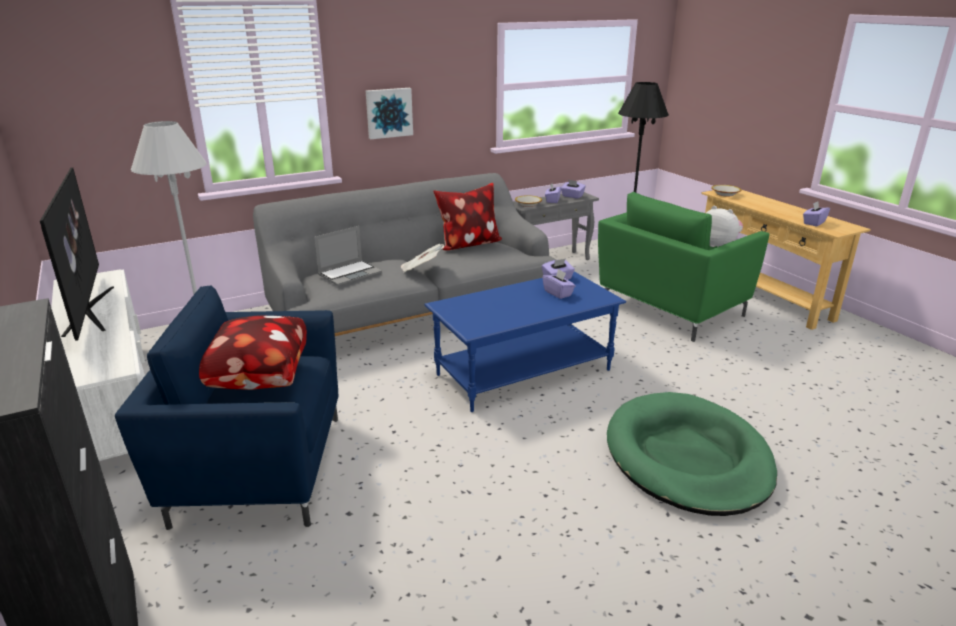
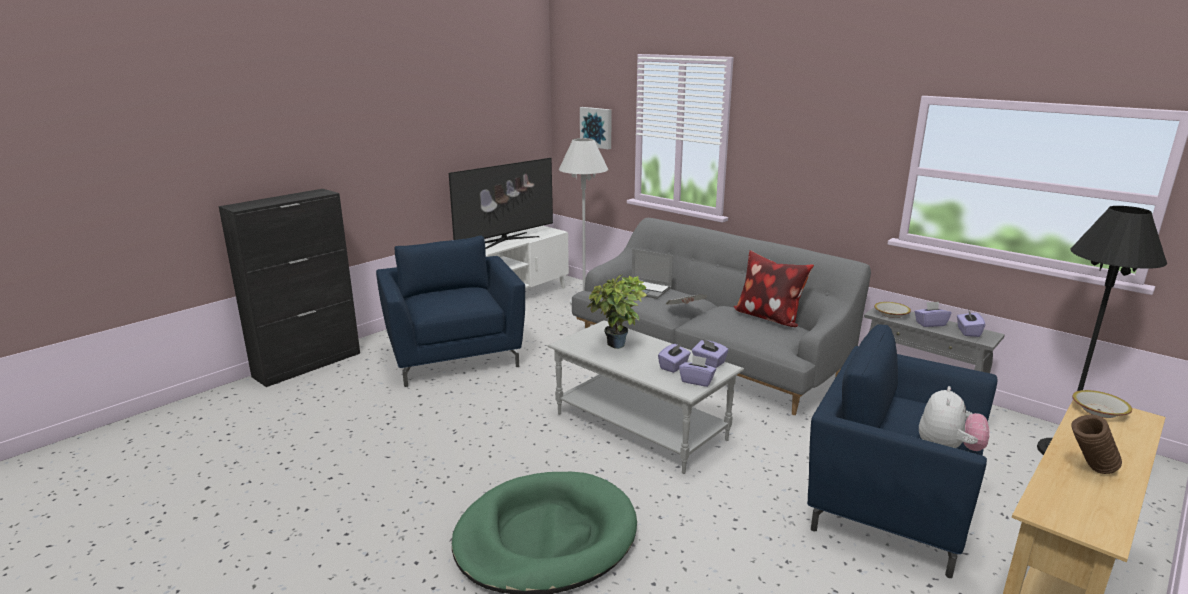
camera: 70 degrees right, 5 degrees down
(255, 379) = (451, 296): pillow -> none
(388, 113) = (779, 171): picture -> picture (596, 127)
(500, 308) = (617, 347): none -> potted plant
(523, 372) = (641, 426): blue coffee table -> grey coffee table
(669, 309) = (888, 504): green armchair -> blue armchair
(790, 213) = (1089, 470): none -> brown vase
(813, 223) = (1062, 492): purple tissue box -> purple tissue box (697, 381)

